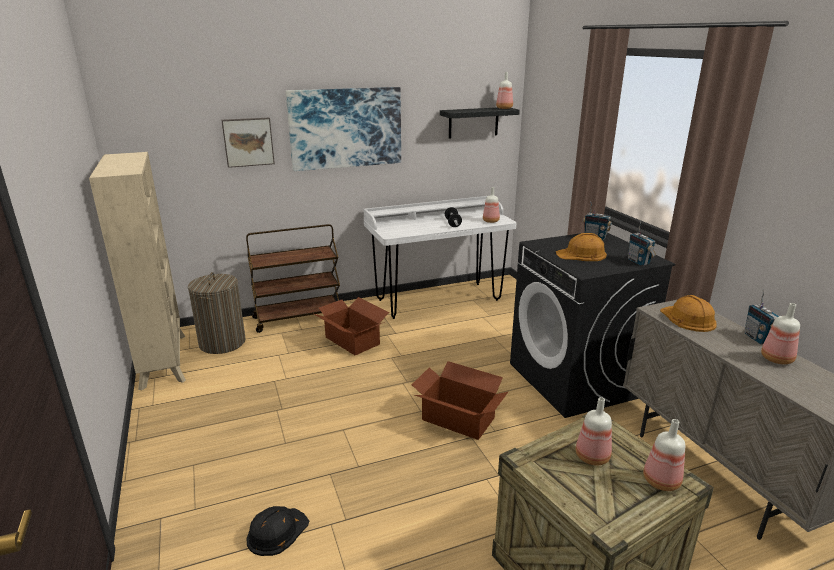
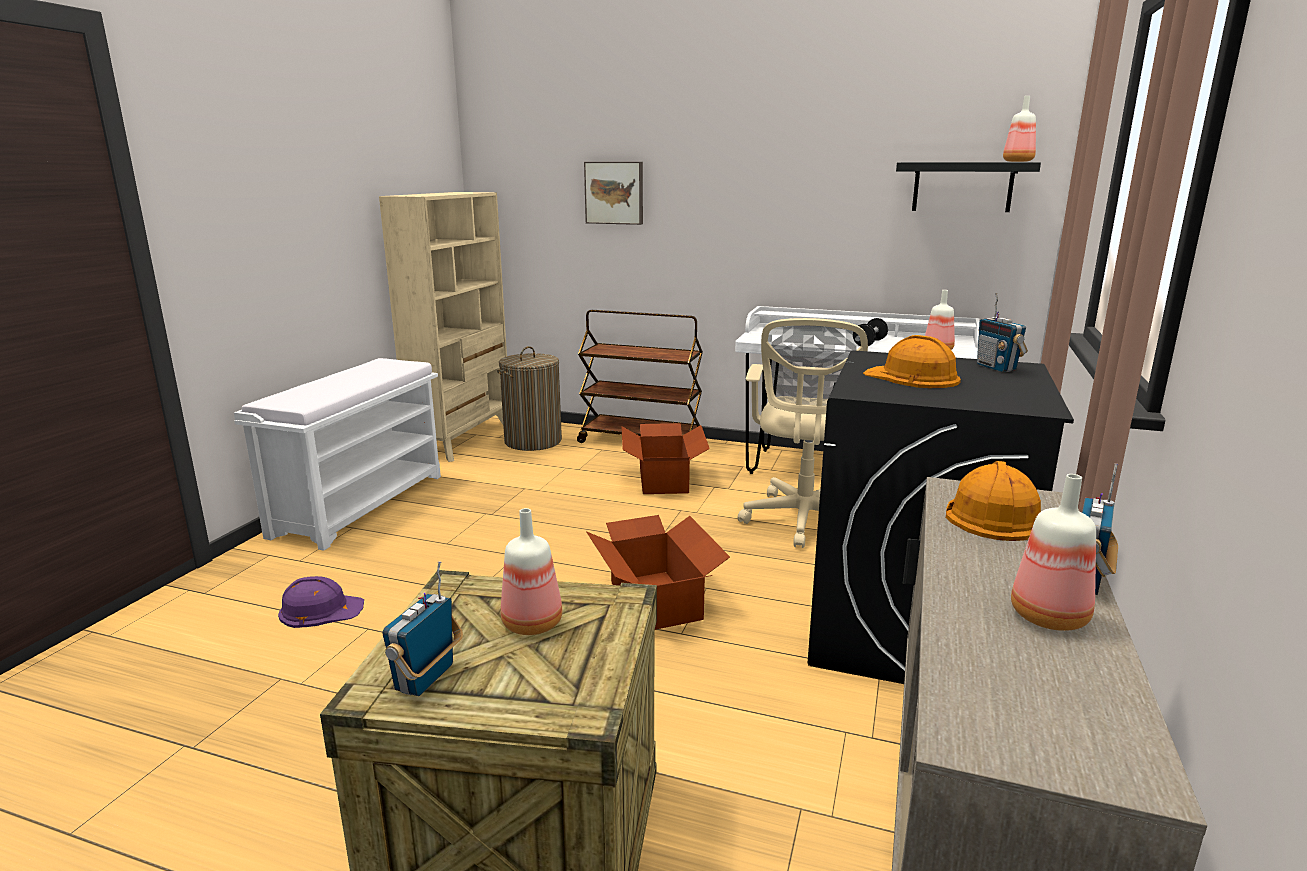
camera: 40 degrees right, 5 degrees down
(167, 444) = (360, 504): none -> white bench
(277, 531) = (320, 610): black hard hat -> purple hard hat
(346, 128) = (743, 182): picture -> none
(459, 339) = (803, 521): none -> beige office chair
(638, 262) = (997, 403): radio -> radio (426, 678)
(660, 482) = (551, 692): bottle -> none

